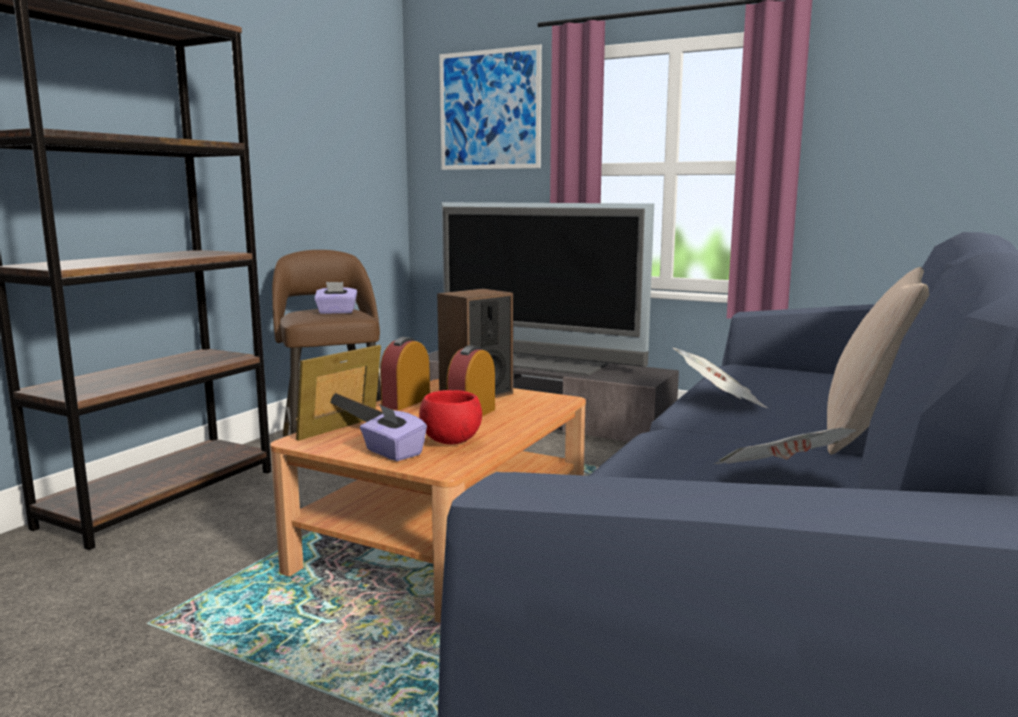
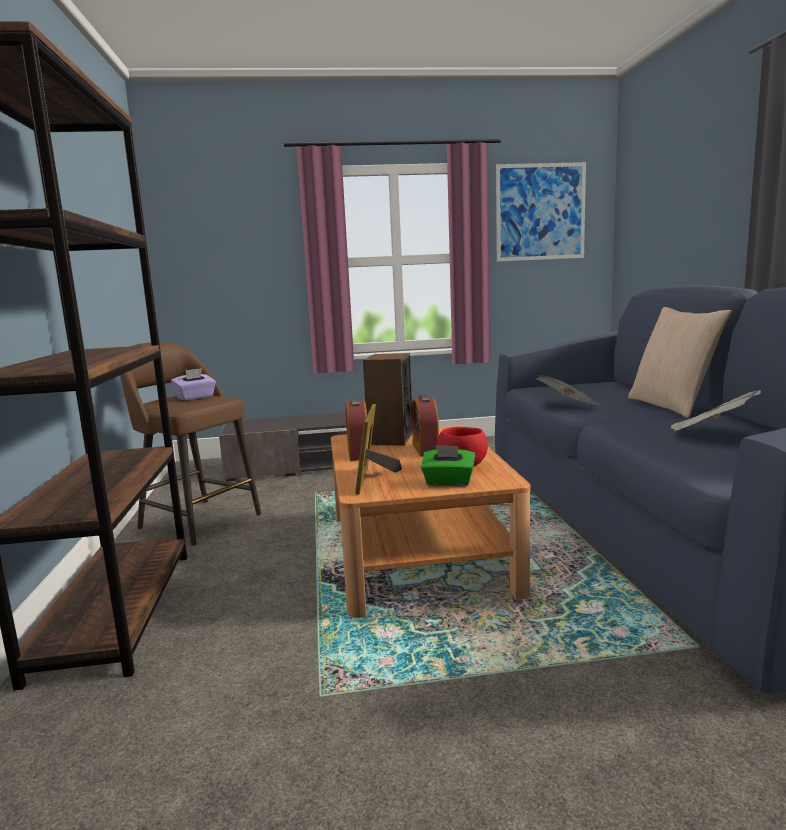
camera: 35 degrees left, 0 degrees up
(393, 453) = (448, 482): purple tissue box -> green tissue box
(489, 110) = (235, 214): picture -> picture (540, 212)
(538, 363) = (326, 419): television -> none

